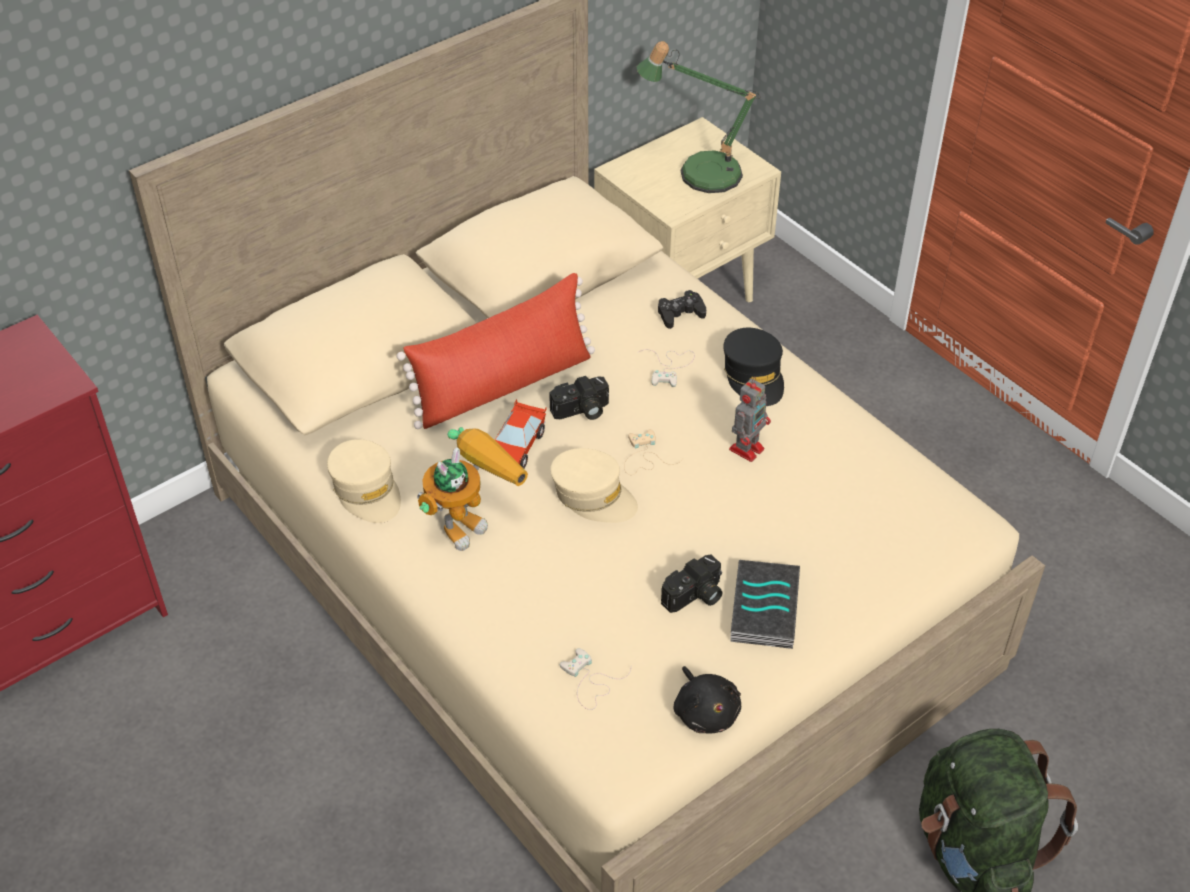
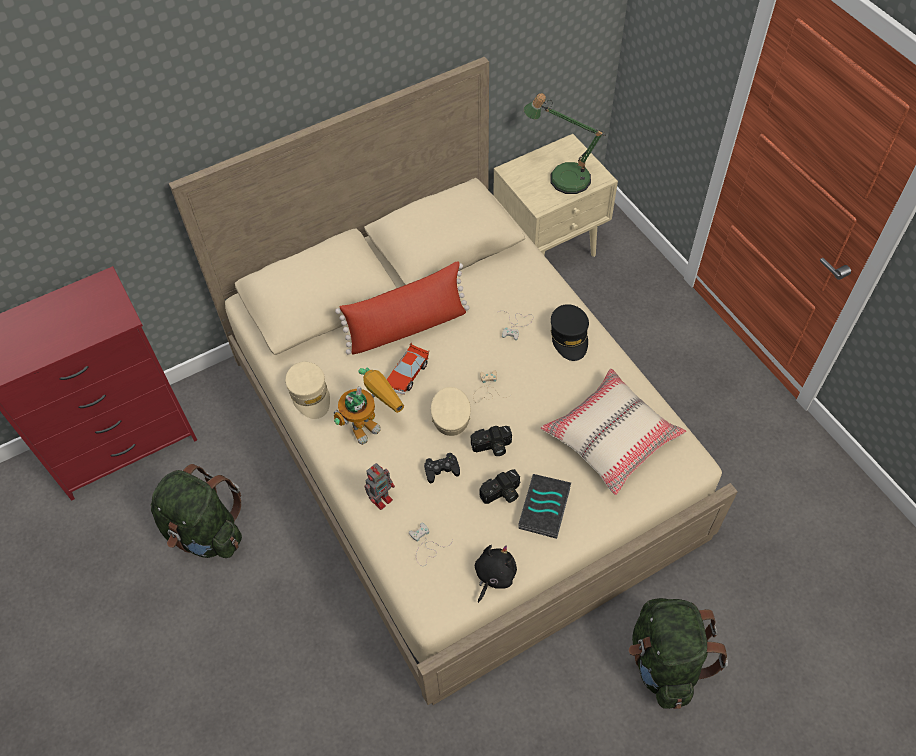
camera: 10 degrees right, 10 degrees up
(200, 749) = (205, 532): none -> green backpack
(581, 411) = (453, 352): camera -> camera (492, 447)
(593, 496) = (450, 414): beige cap -> beige cap turned 135 degrees counterclockwise
(680, 314) = (530, 285): black game controller -> black game controller (441, 470)
(705, 712) = (494, 576): black plush toy -> black plush toy turned 135 degrees counterclockwise
(747, 448) = (555, 390): toy robot -> toy robot (381, 498)
(845, 502) = (611, 437): none -> beige pillow

